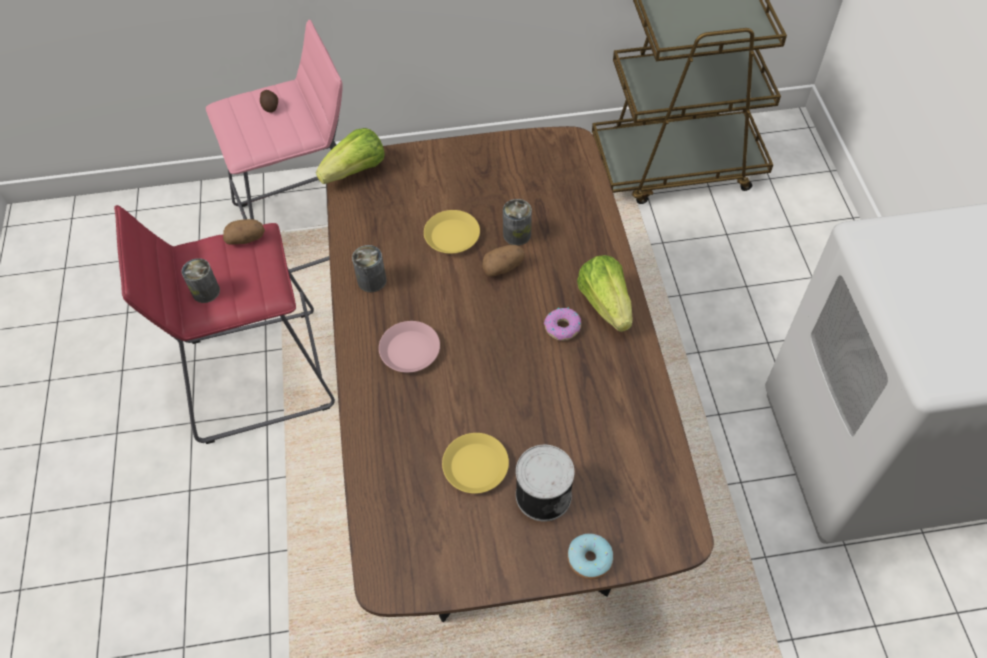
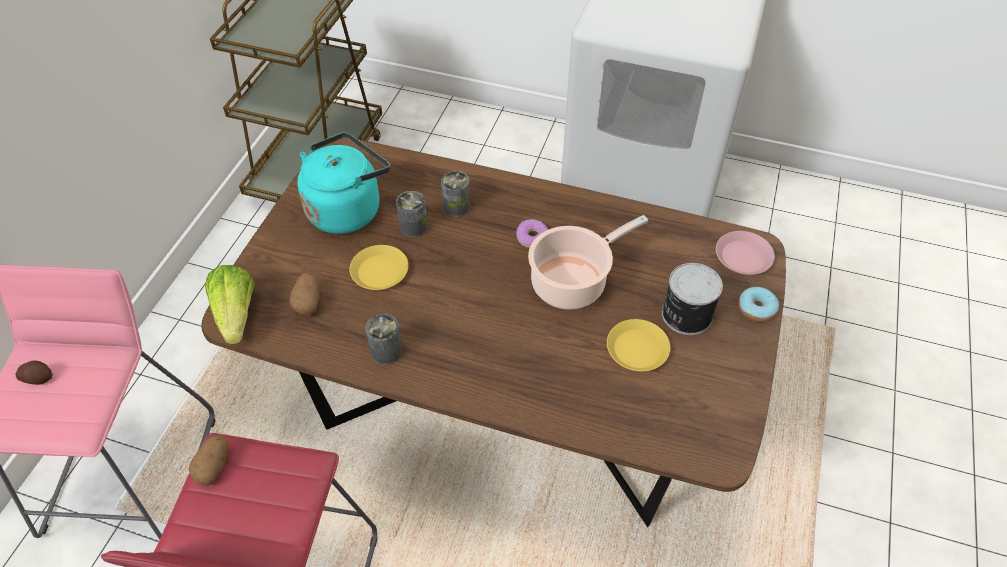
camera: 65 degrees left, 5 degrees down
(206, 291) = (256, 532): can -> can (456, 207)
(409, 350) = (488, 351): pink plate -> pink plate (743, 257)
(503, 267) = (443, 250): potato -> potato (308, 301)
(507, 180) = (347, 209): none -> turquoise kettle
(526, 382) = (572, 282): none -> cooking pot
(605, 304) = (526, 202): lettuce -> none

